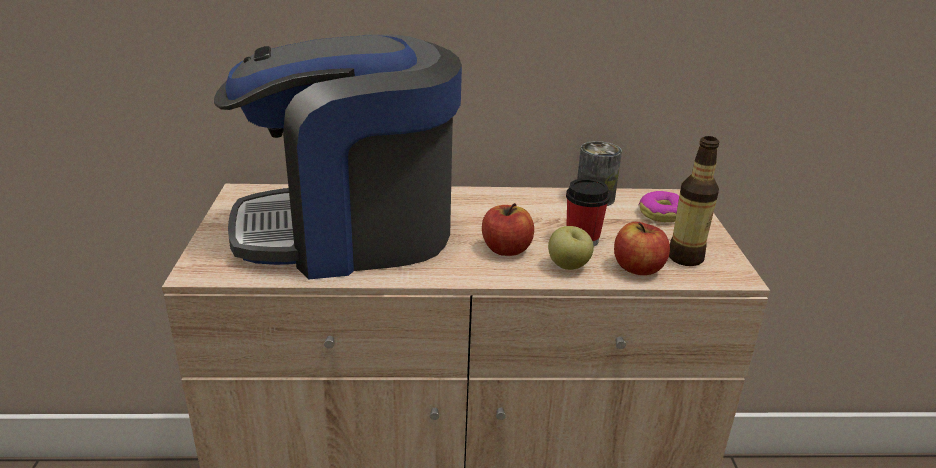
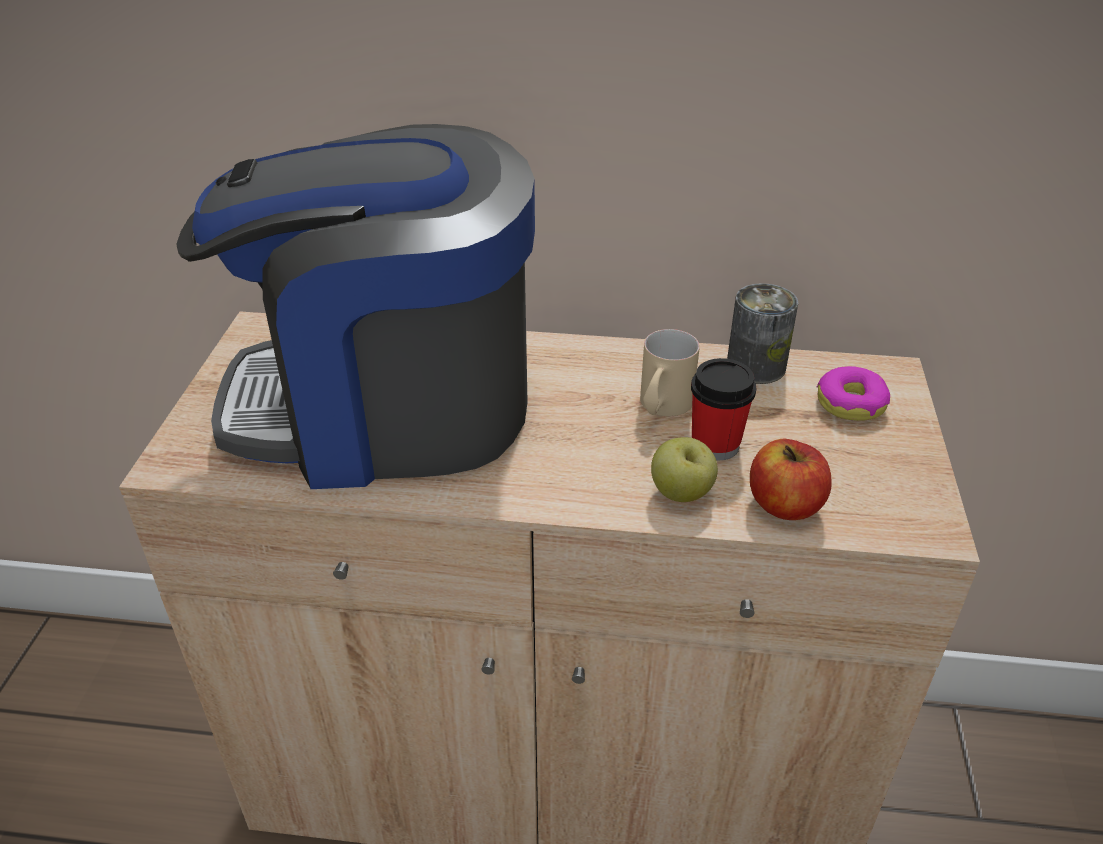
camera: 10 degrees right, 10 degrees up
(506, 249) = (598, 455): apple -> none
(540, 222) = (661, 409): none -> beige mug
(685, 258) = (863, 490): bottle -> none

